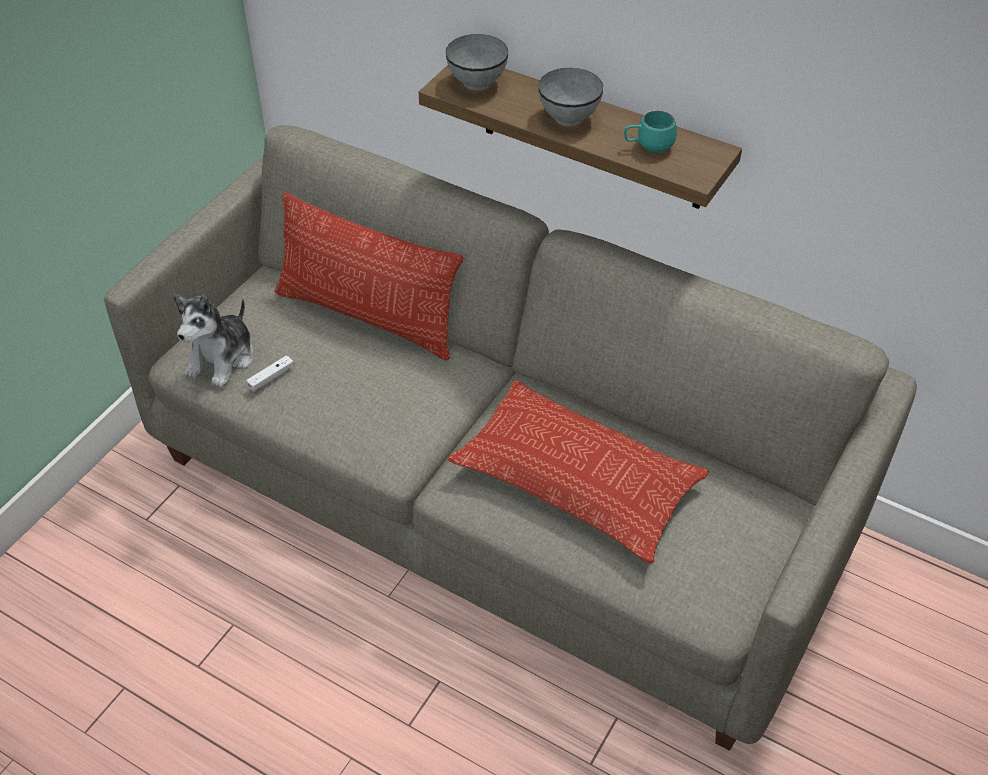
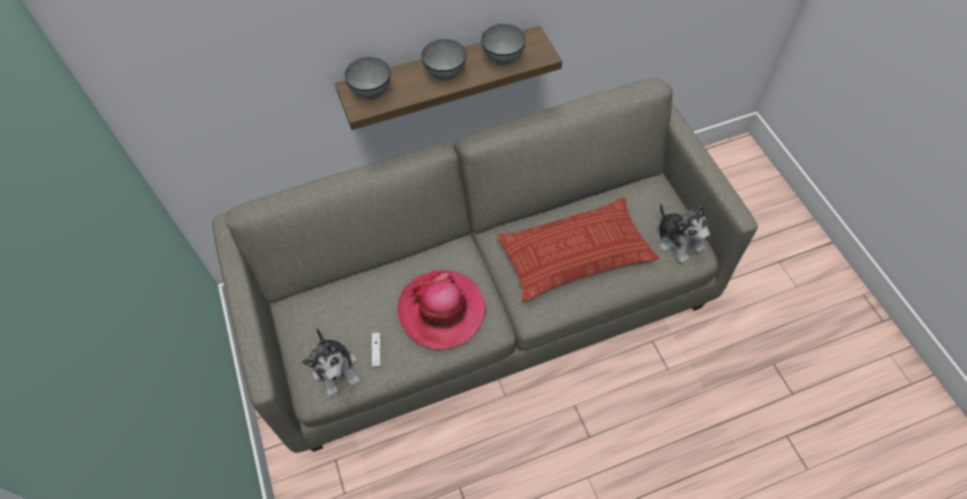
camera: 50 degrees left, 10 degrees up
(368, 316) = (375, 274): pillow -> none
(373, 400) = (442, 311): none -> hat
(648, 147) = (503, 58): turquoise mug -> grey bowl
(717, 582) = (678, 241): none -> plush toy

